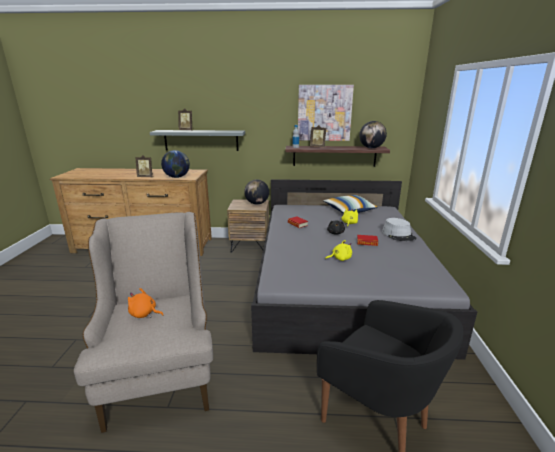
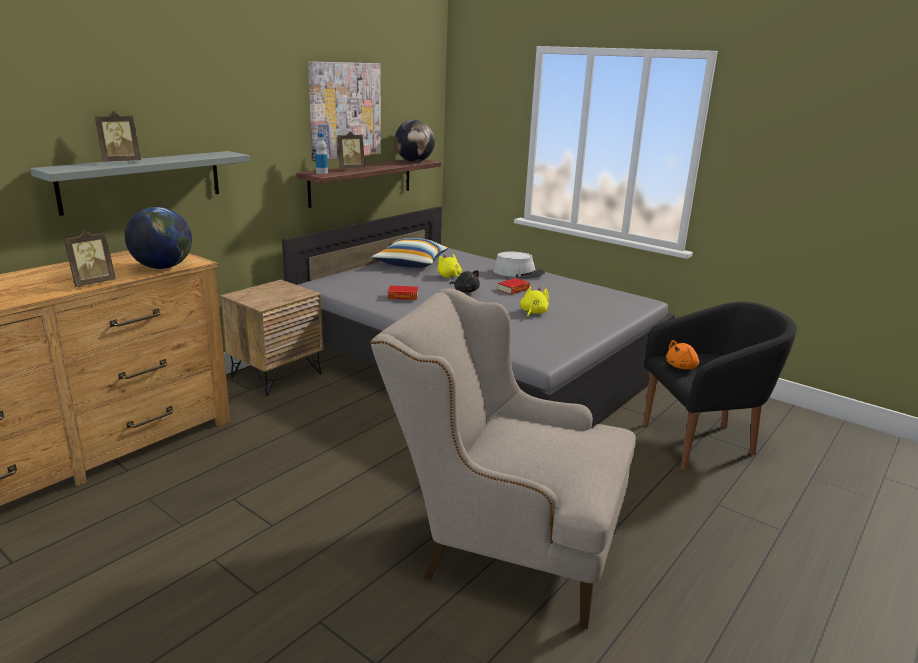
camera: 55 degrees left, 0 degrees up
(144, 314) = (534, 445): orange plush toy -> orange plush toy (682, 367)
(257, 203) = (281, 289): globe -> none

